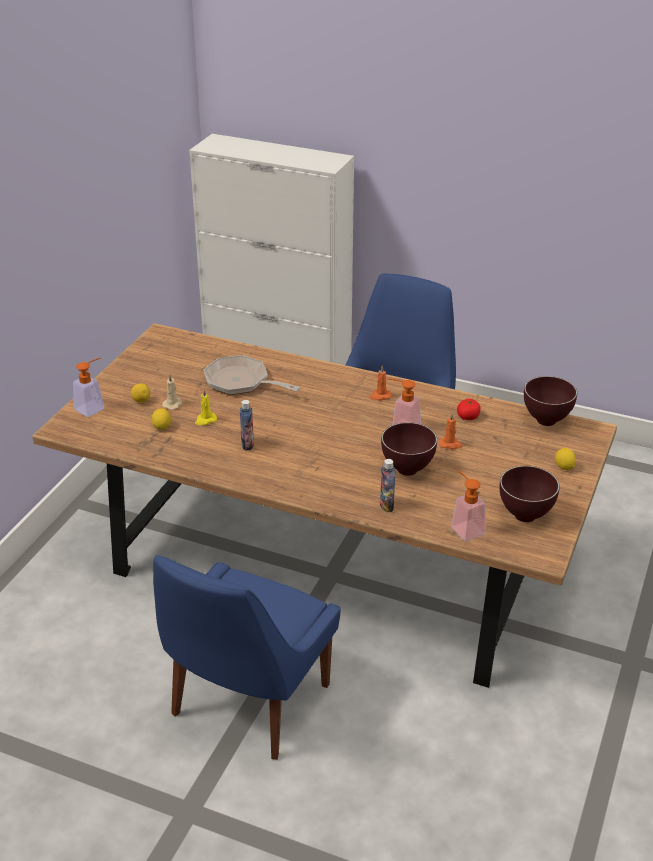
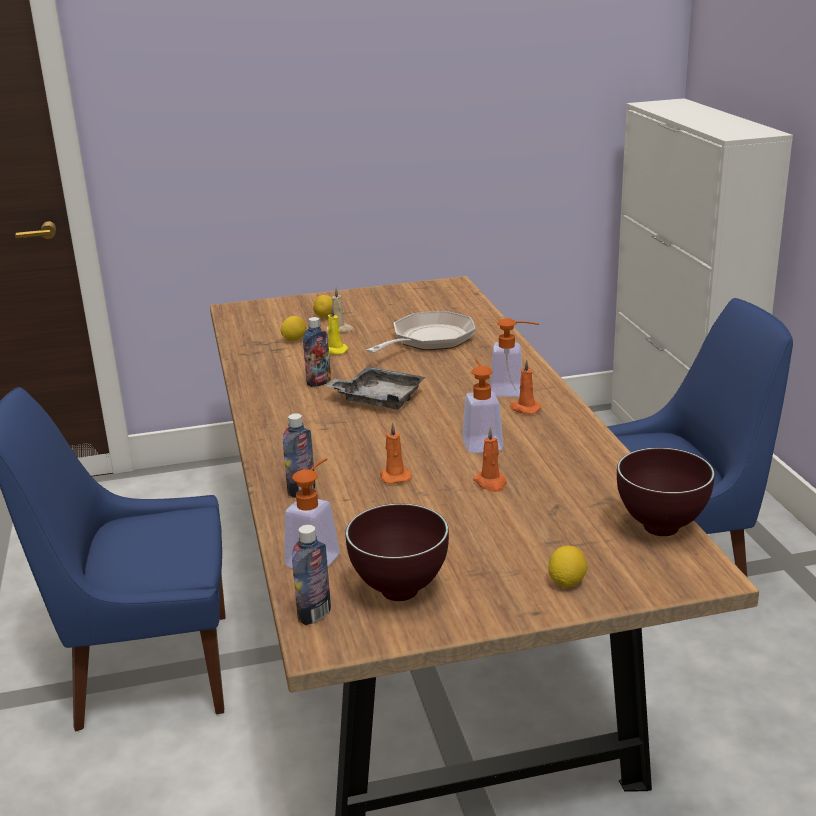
camera: 55 degrees right, 10 degrees down
(93, 407) = (285, 306): soap dispenser -> soap dispenser (514, 391)
(241, 382) = (428, 340): frying pan -> frying pan turned 45 degrees clockwise
(302, 434) = (378, 398): none -> grey tray
(407, 469) = (394, 476): brown bowl -> orange candle
(468, 416) = (574, 472): tomato -> none
(519, 549) = (314, 614): none -> bottle

